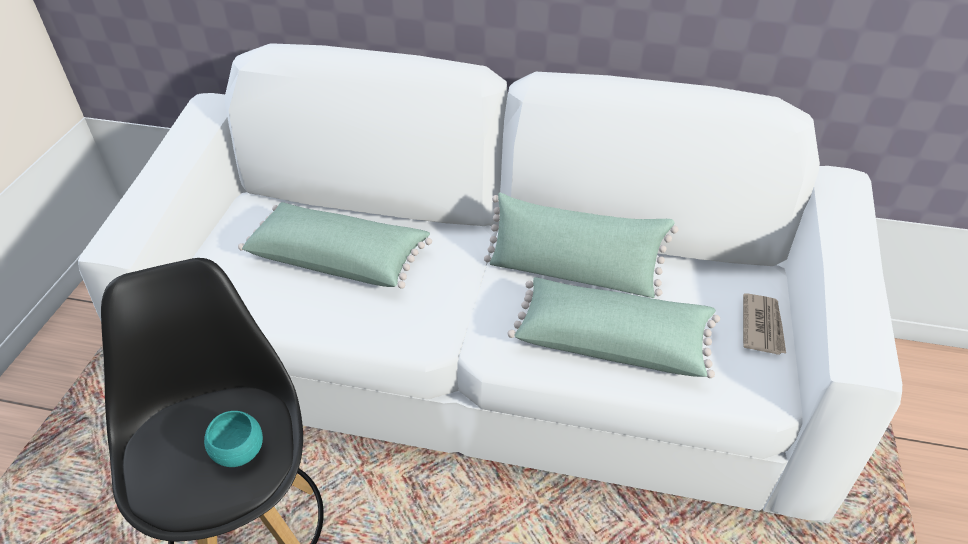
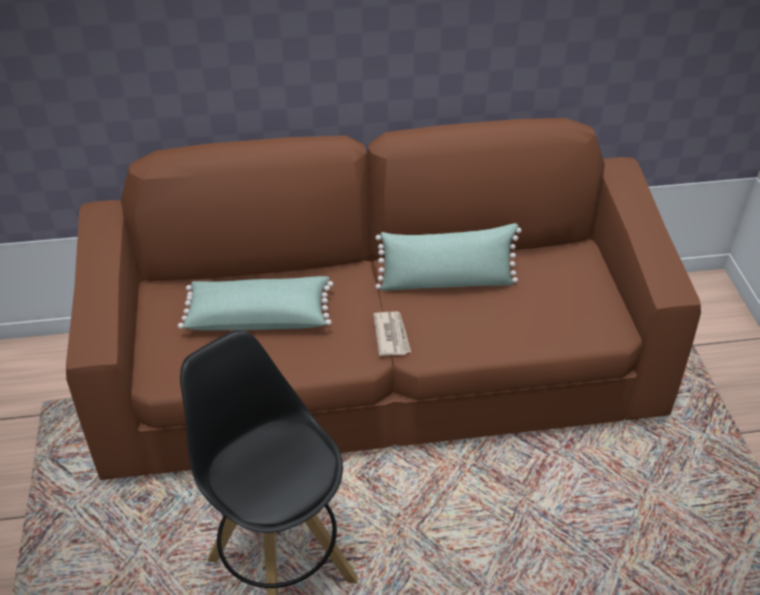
camera: 20 degrees left, 0 degrees up
(239, 452) = (296, 462): turquoise bowl -> none
(486, 365) = (381, 376): white sofa -> brown sofa
(612, 340) = (497, 323): green pillow -> none
(762, 326) = (594, 285): newspaper -> newspaper (391, 335)

